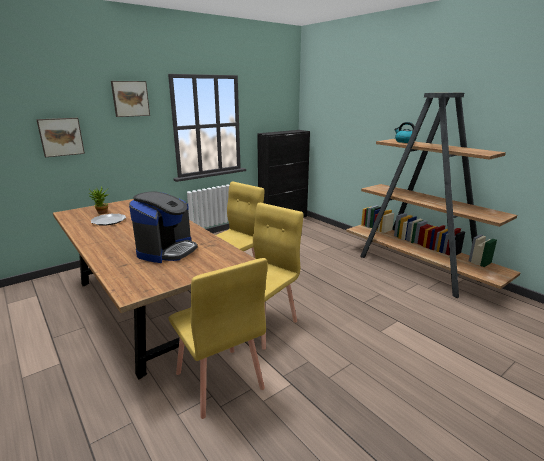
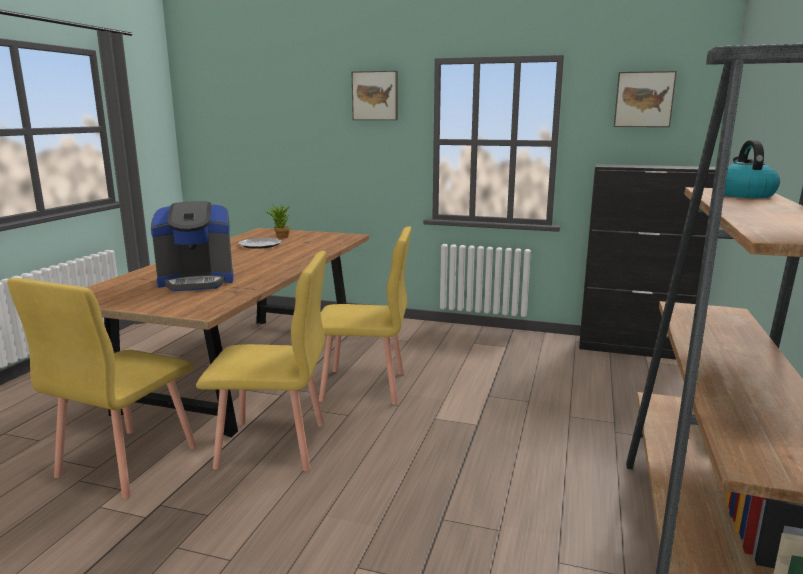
camera: 55 degrees right, 5 degrees down
(61, 137) = (291, 141): picture -> picture (643, 99)

